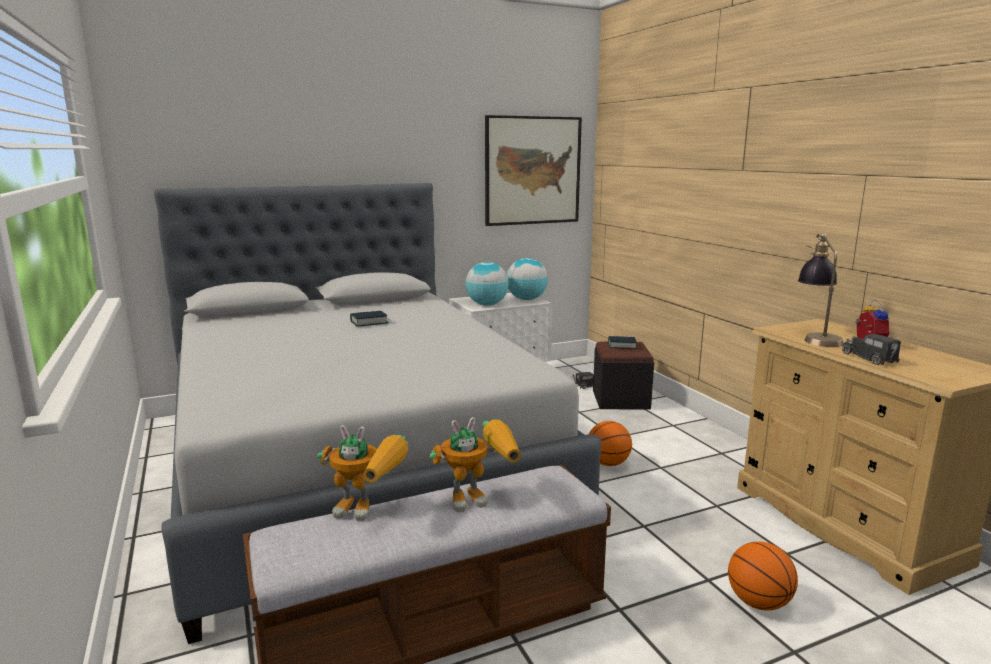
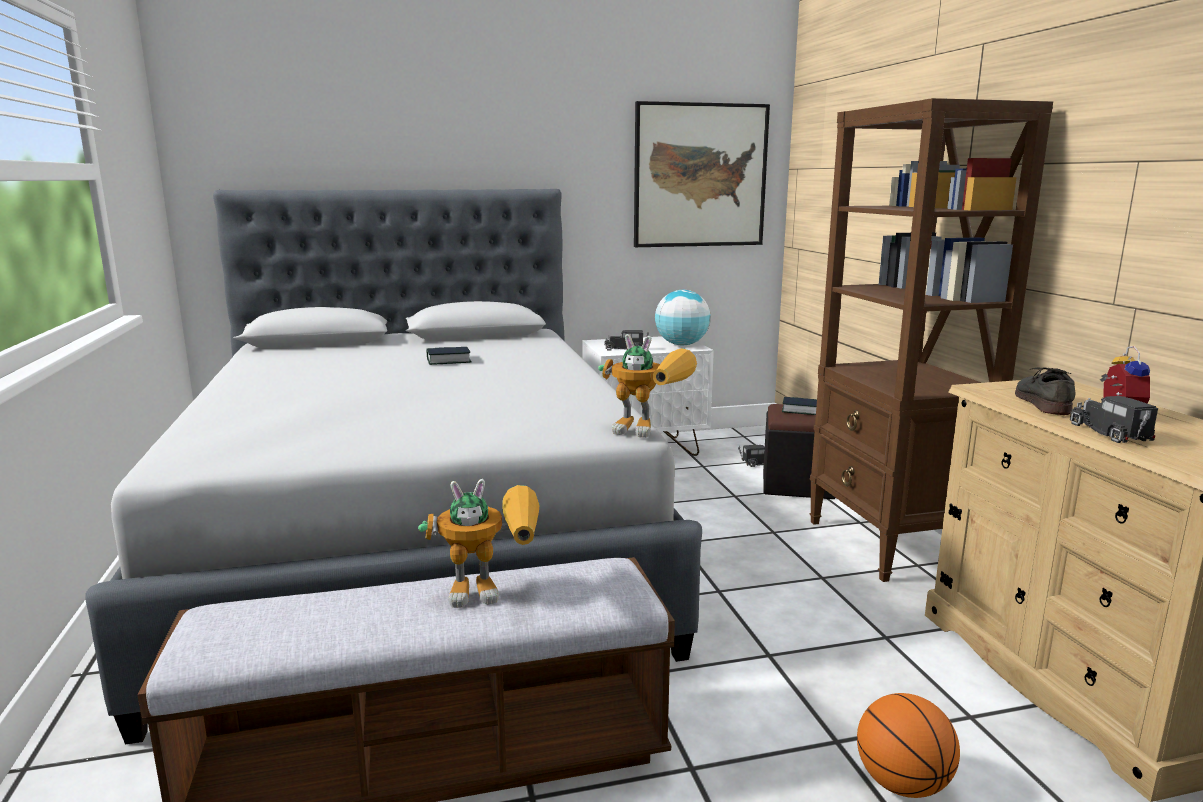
camera: 10 degrees right, 0 degrees up
(370, 510) = (343, 595): toy robot -> toy robot (651, 431)
(487, 304) = (626, 349): globe -> toy truck
(608, 463) = (749, 566): basketball -> none
(699, 440) = (891, 545): none -> brown bookcase
(816, 337) = (1041, 401): table lamp -> grey shoe

